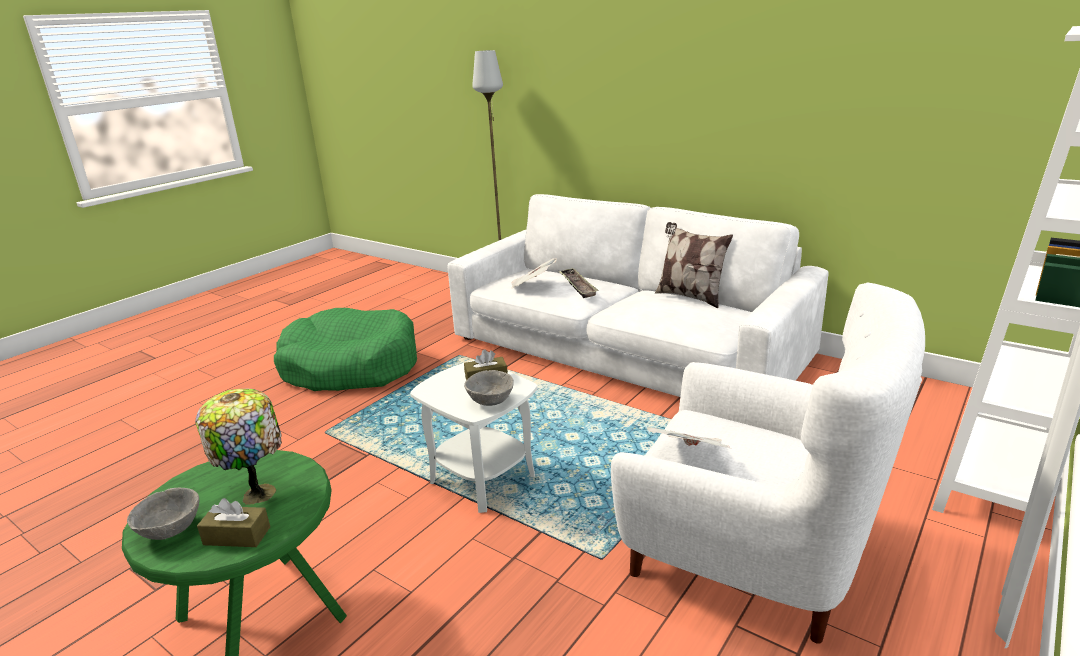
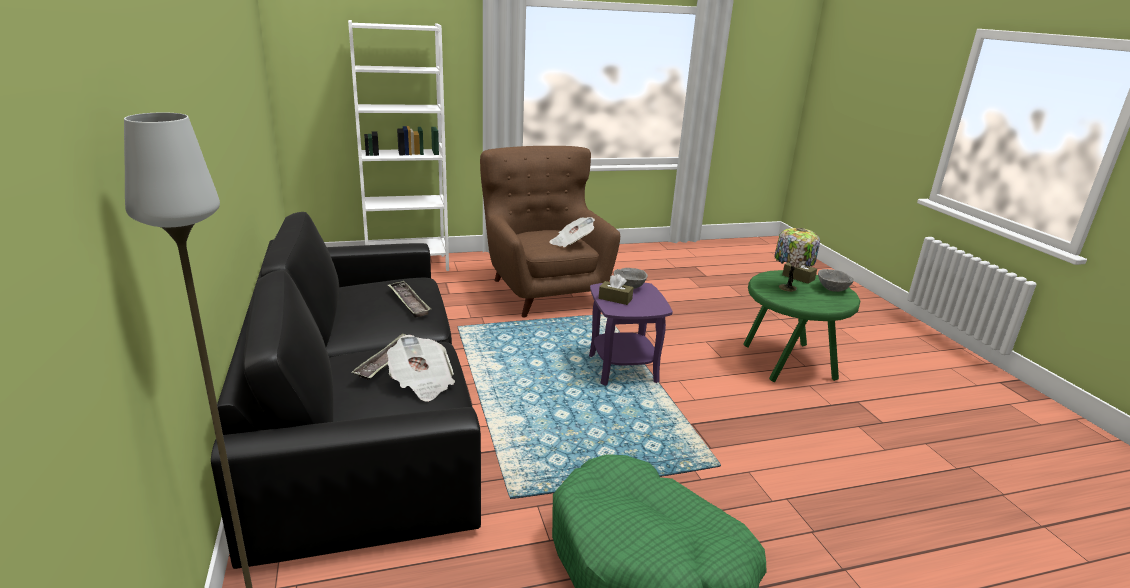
camera: 145 degrees left, 0 degrees up
(483, 478) = (622, 369): white side table -> purple side table
(625, 348) = (363, 408): white sofa -> black sofa
(660, 313) = (408, 302): none -> tray
(690, 296) = (336, 315): pillow -> none
(752, 556) = (544, 291): white armchair -> brown armchair

